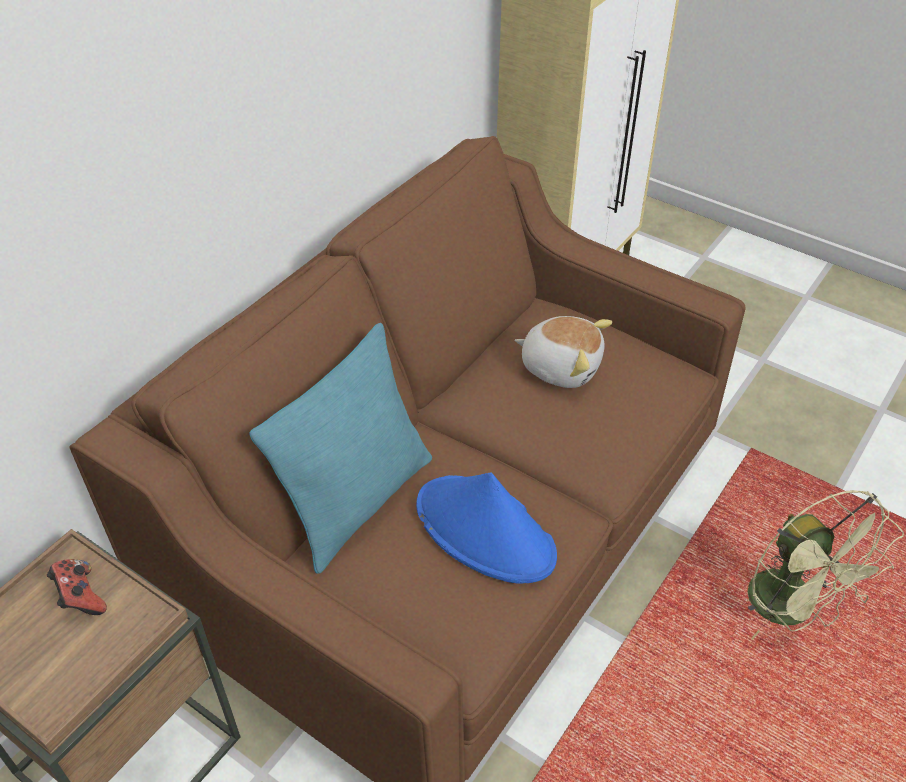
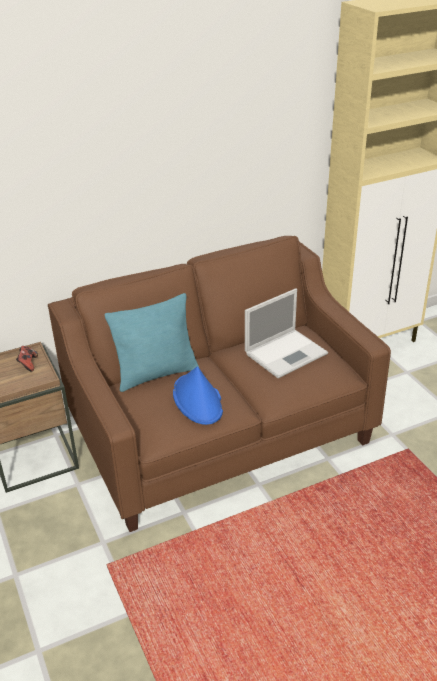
camera: 30 degrees right, 10 degrees down
(561, 366) = (287, 353): plush toy -> laptop
(792, 610) = (368, 523): green fan -> none

